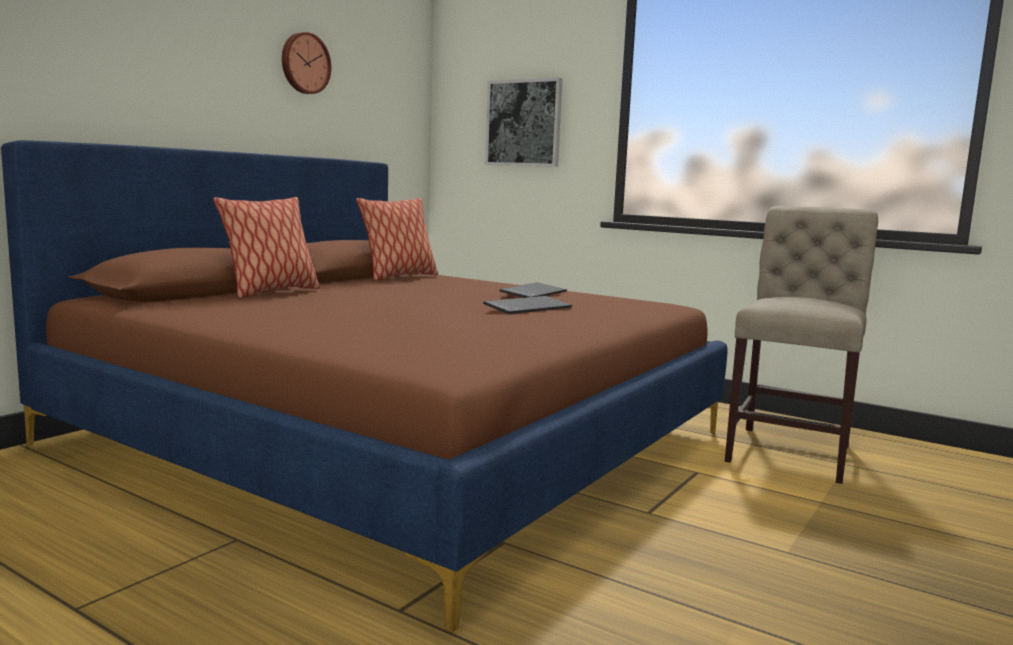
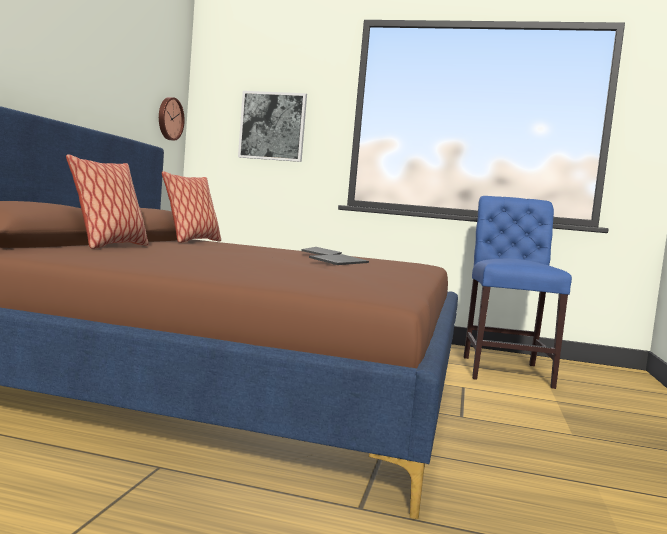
camera: 20 degrees left, 5 degrees down
(304, 63) = (105, 53): wall clock -> wall clock (169, 118)
(791, 451) = (505, 370): beige chair -> blue chair

